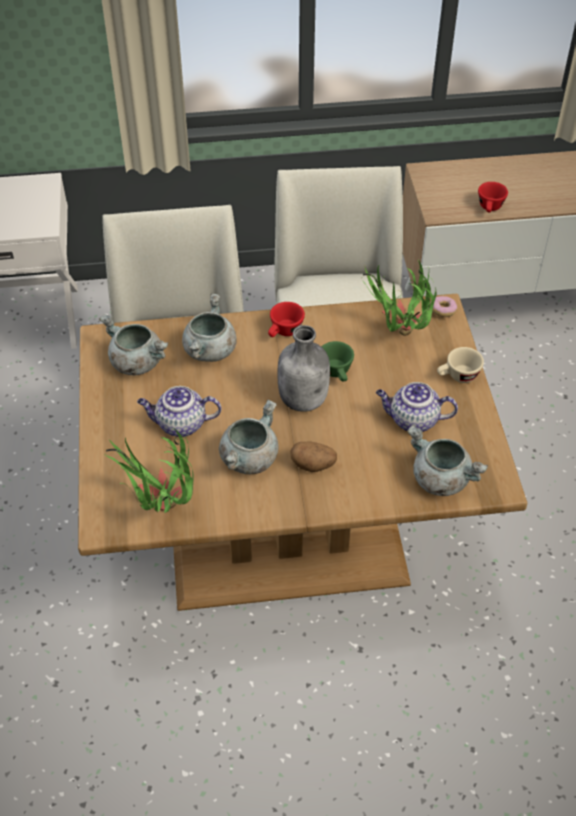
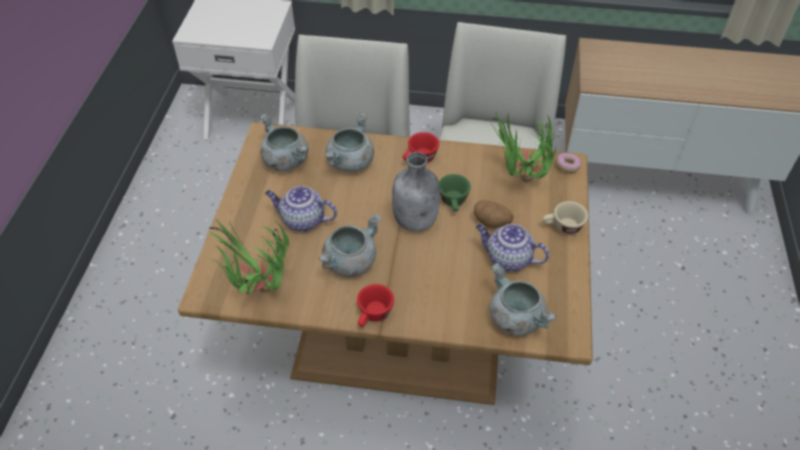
camera: 15 degrees right, 0 degrees up
(313, 465) = (404, 280): potato -> potato (492, 222)
(490, 208) = (643, 87): red cup -> red cup (373, 316)

